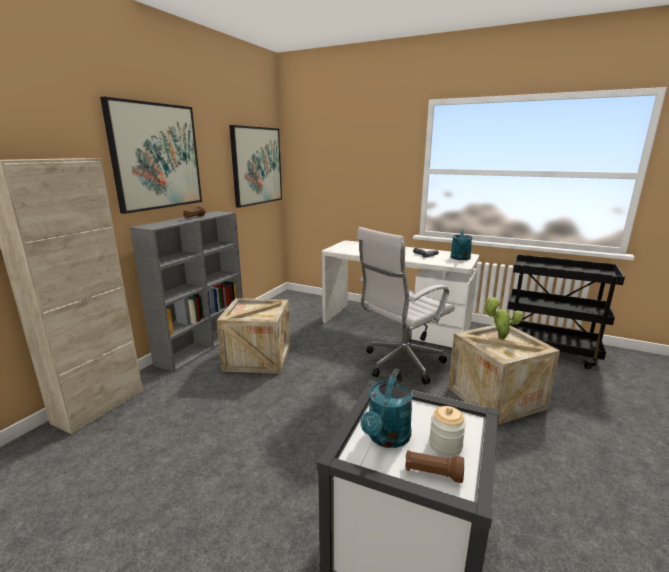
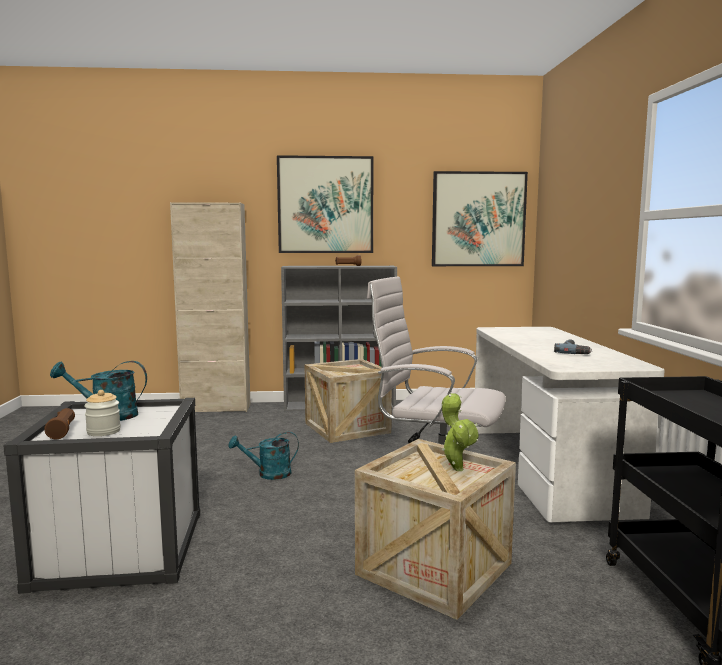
camera: 60 degrees right, 10 degrees down
(460, 258) = (601, 364): turquoise watering can -> turquoise watering can (268, 474)

